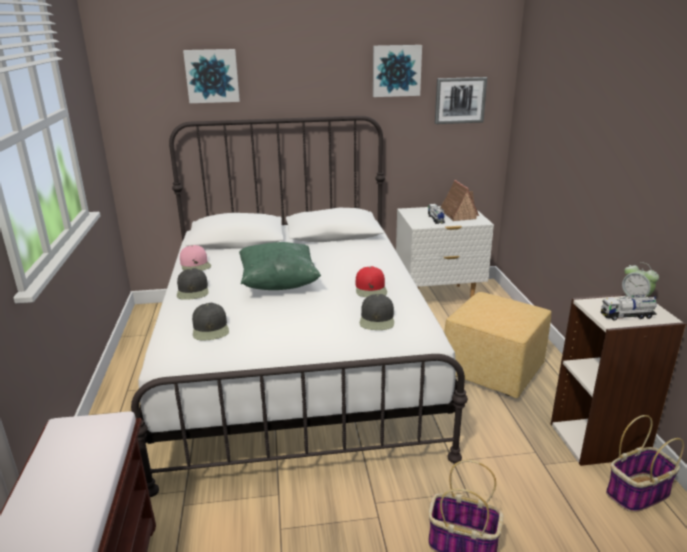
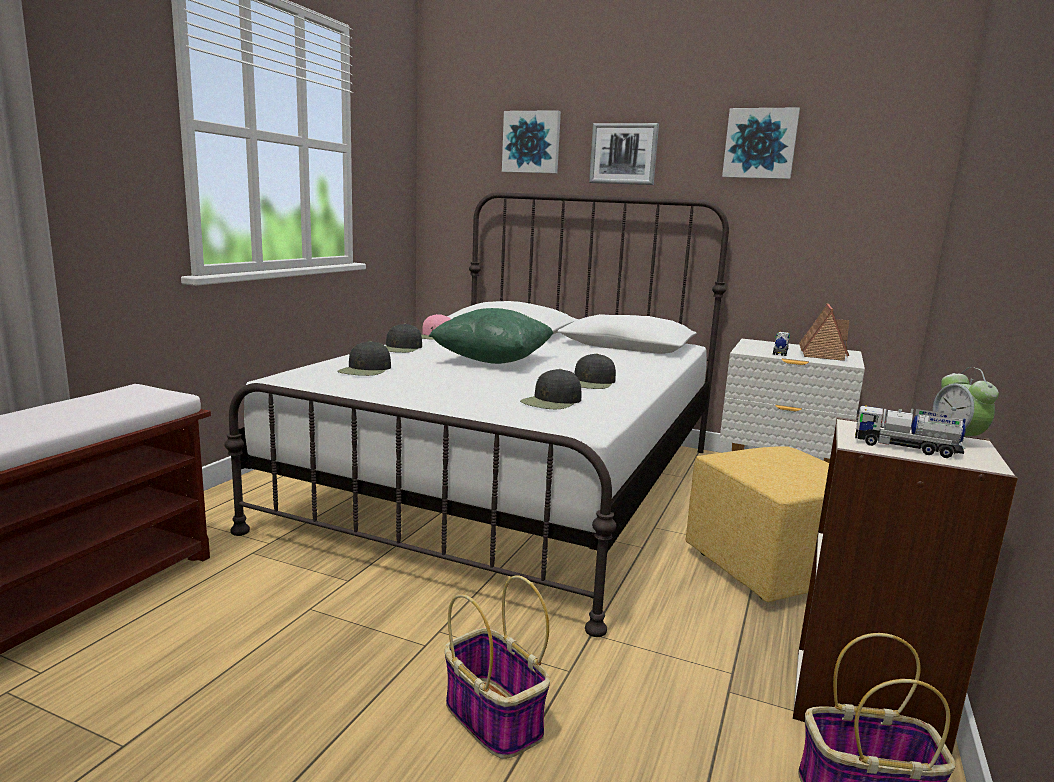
camera: 30 degrees right, 10 degrees down
(371, 289) = (591, 383): red cap -> black cap
(460, 100) = (855, 190): picture -> picture (623, 154)

